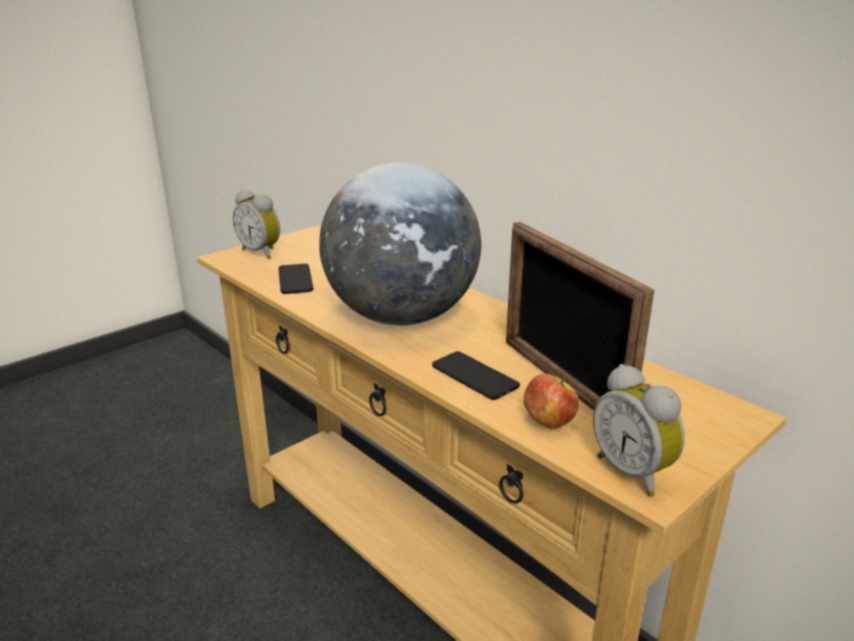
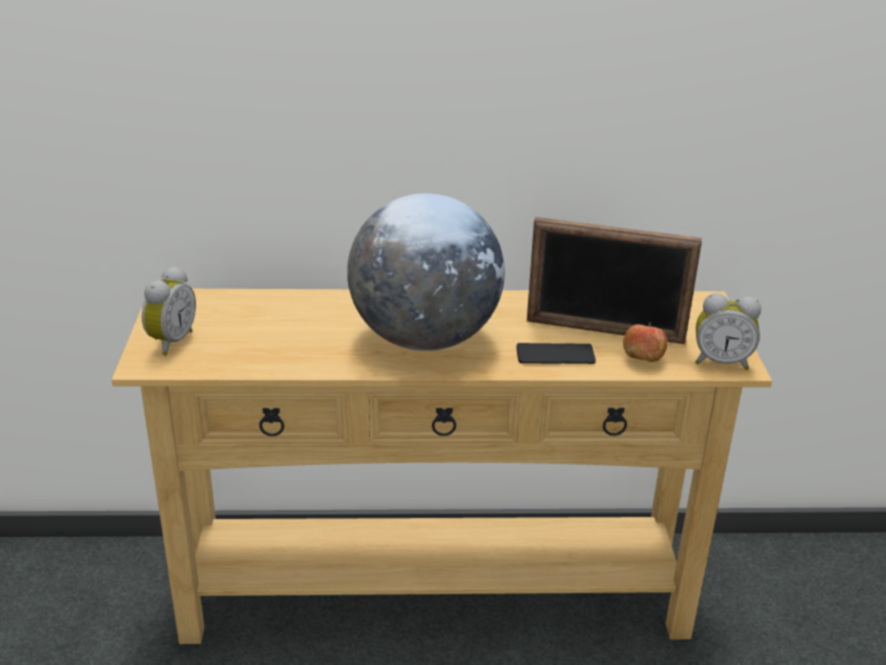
camera: 50 degrees left, 5 degrees up
(262, 252) = (170, 342): alarm clock -> alarm clock turned 60 degrees counterclockwise
(295, 279) = (269, 351): phone -> none

